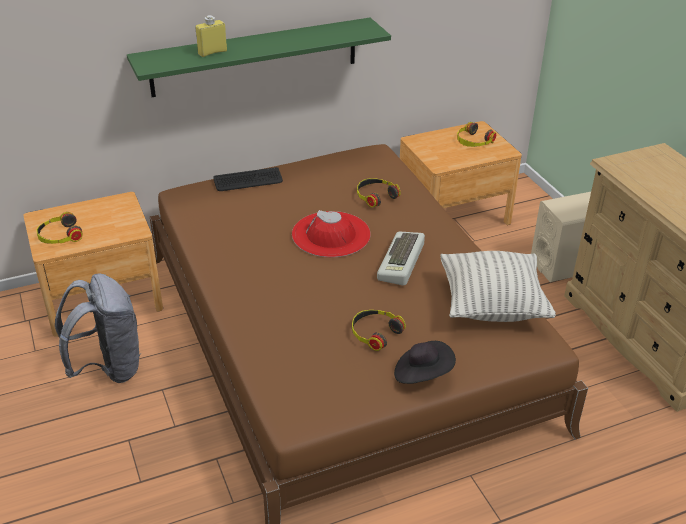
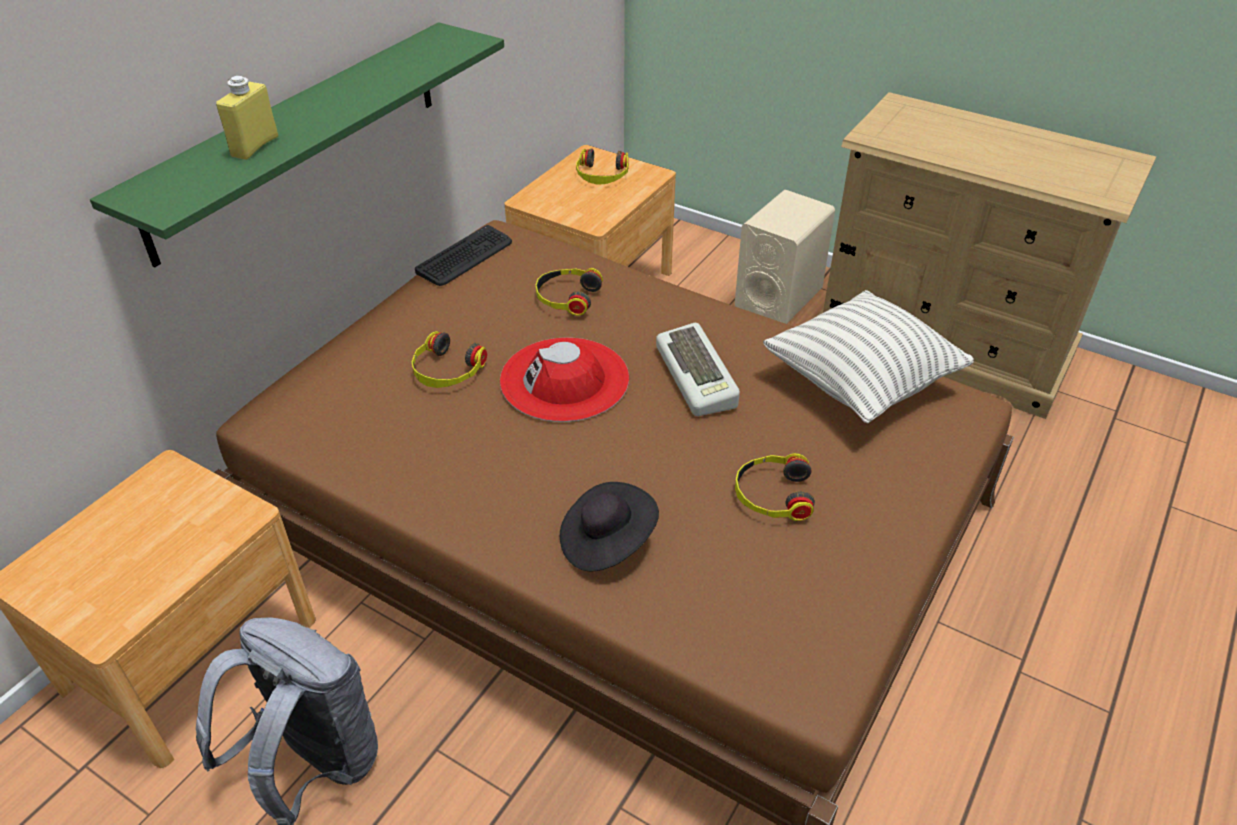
camera: 35 degrees left, 5 degrees up
(59, 236) = (104, 591): headphones -> headphones (447, 370)
(248, 180) = (354, 350): keyboard -> keyboard (465, 257)
(422, 374) = (887, 522): black hat -> black hat (606, 542)

